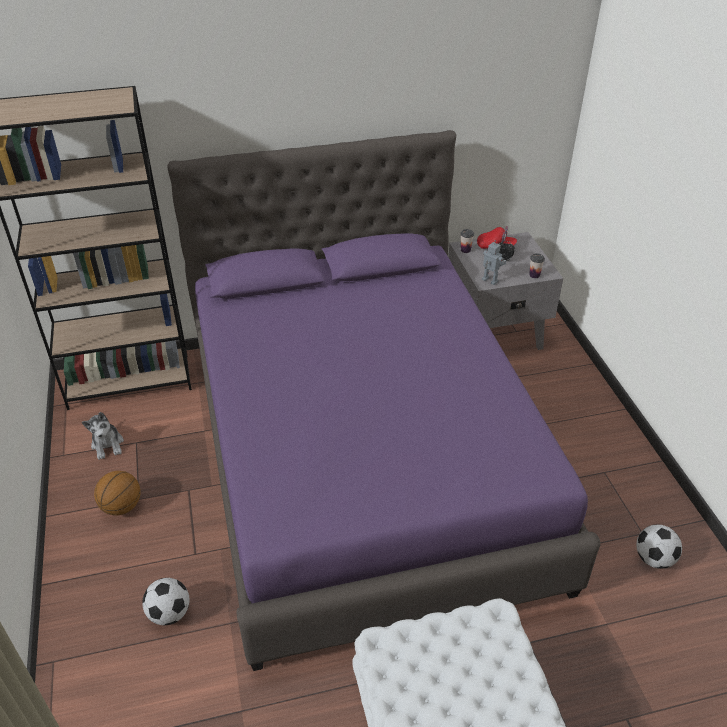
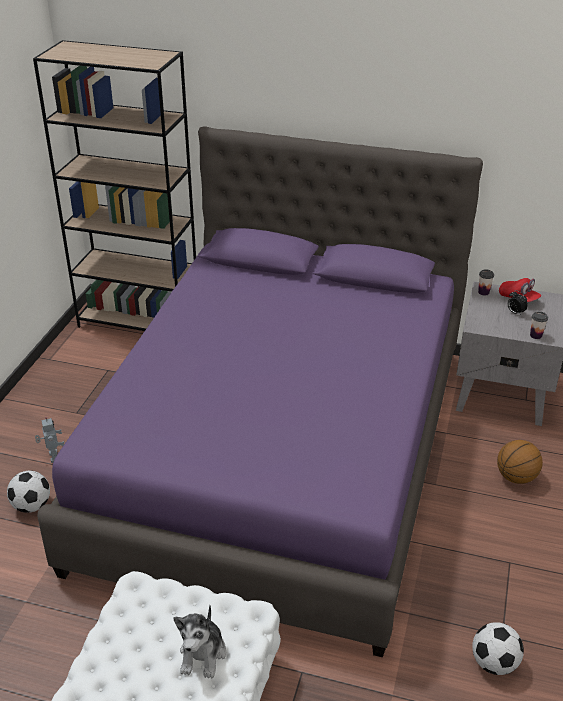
camera: 30 degrees right, 5 degrees down
(108, 445) = (86, 364): plush toy -> plush toy (203, 654)
(121, 507) = (60, 413): basketball -> basketball (516, 477)
(489, 281) = (482, 326): toy robot -> toy robot (53, 457)

